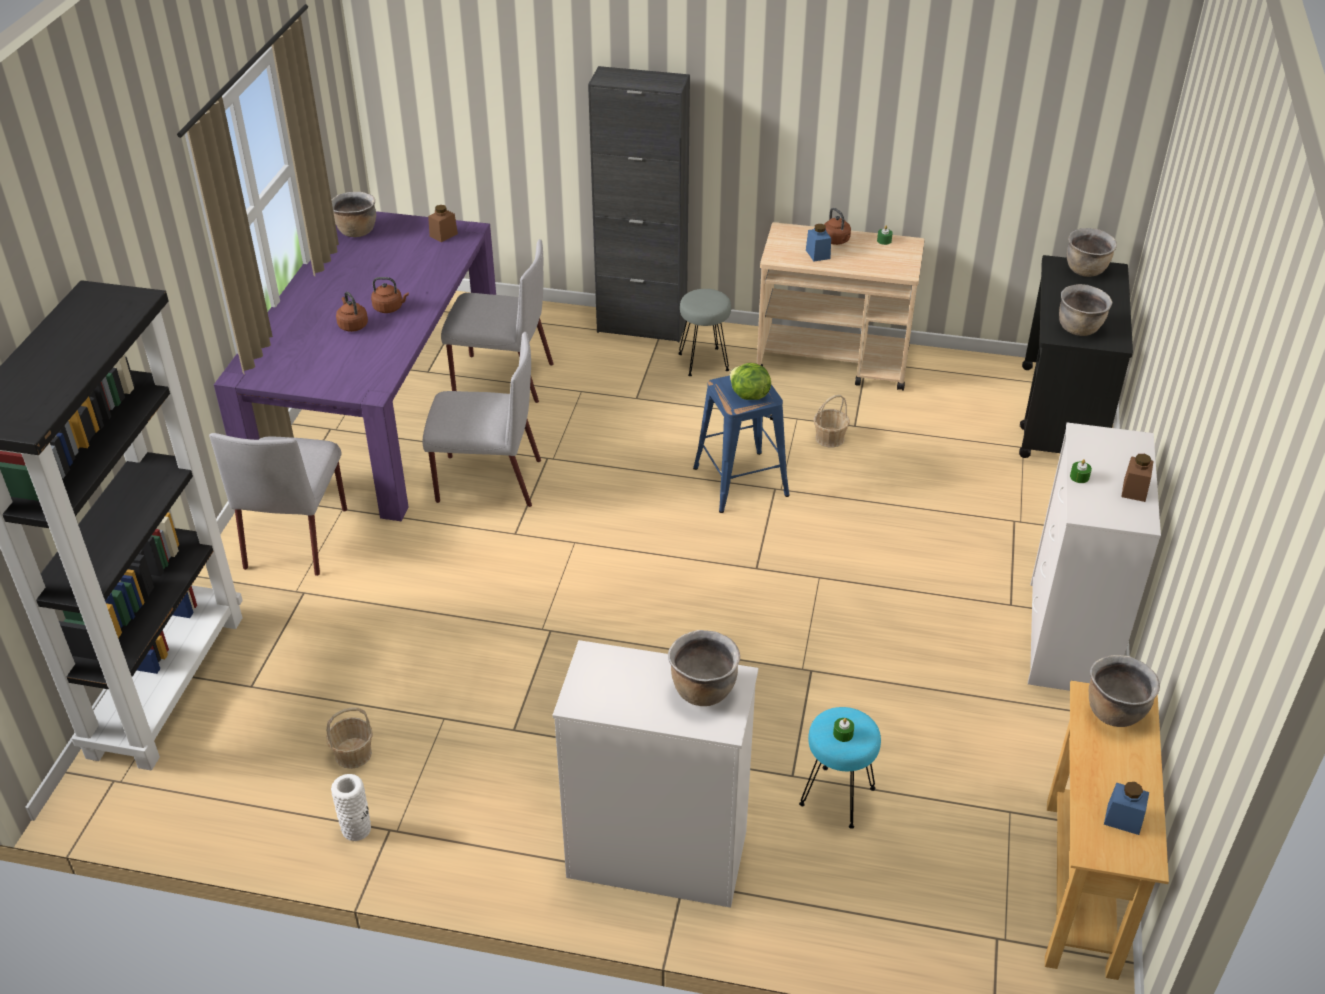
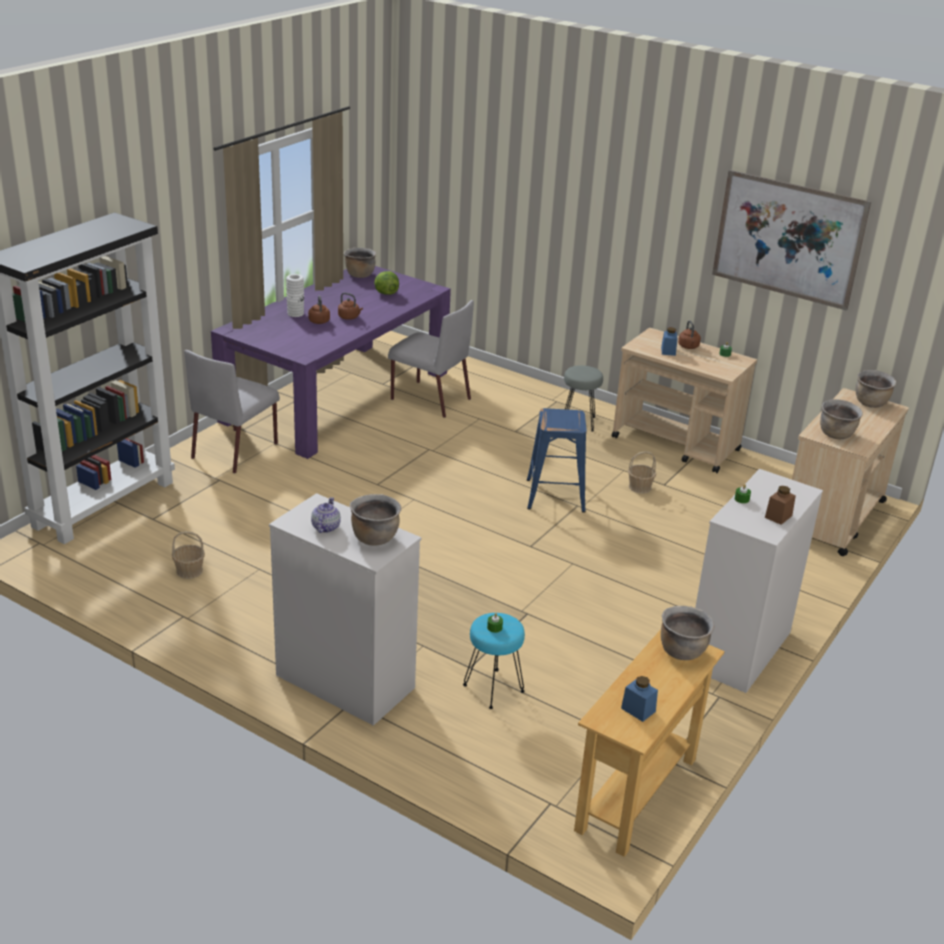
camera: 20 degrees right, 10 degrees down
(356, 829) = (163, 609): white vase -> white vase (295, 313)
(443, 235) = (415, 288): brown jar -> none
(486, 481) = (379, 451): grey chair -> none
(629, 694) = (325, 527): none -> teapot
(642, 327) = (548, 393): black cabinet -> none
(748, 395) = (563, 422): lettuce -> lettuce (386, 293)
(954, 84) = (788, 239): none -> picture
(1061, 416) = (832, 518): black cart -> beige cart

